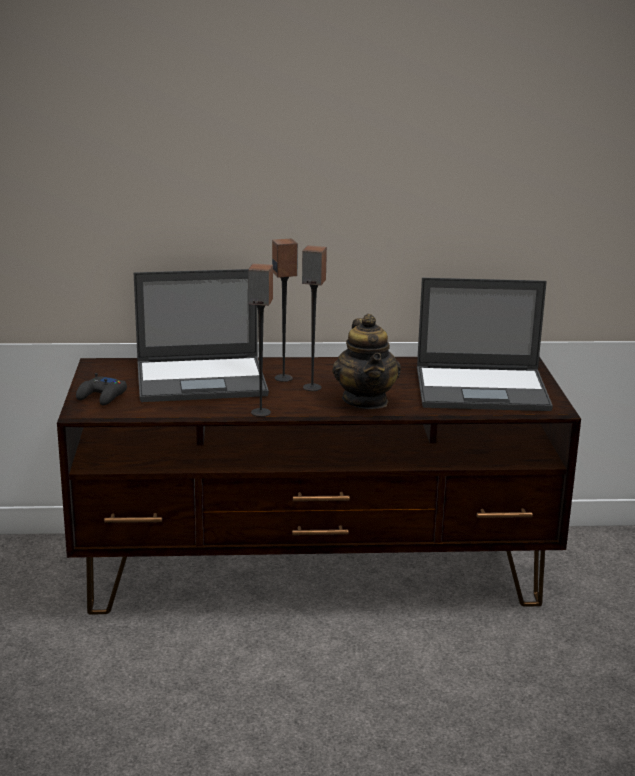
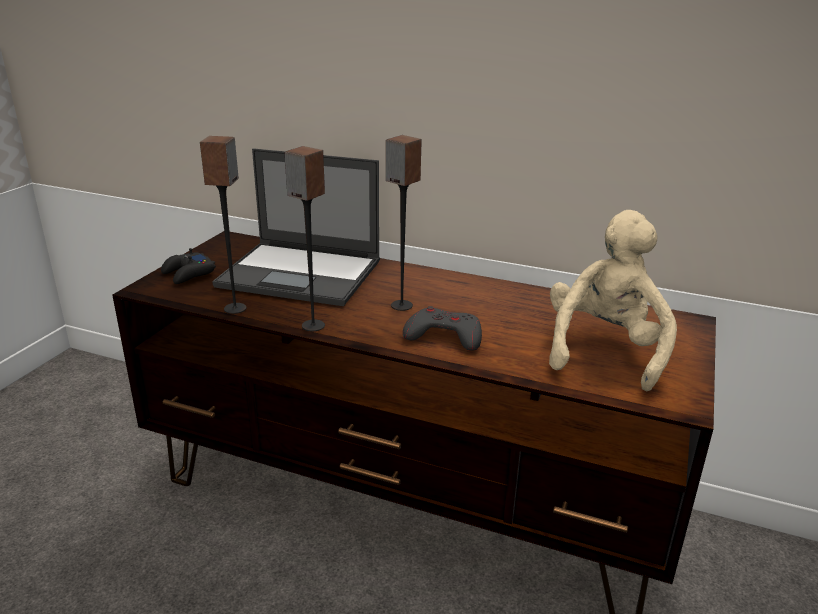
camera: 25 degrees right, 5 degrees up
(284, 378) = (384, 288): speaker -> speaker (235, 308)
(366, 401) = (444, 335): teapot -> grey game controller
(483, 389) = (604, 350): laptop -> beige plush toy

